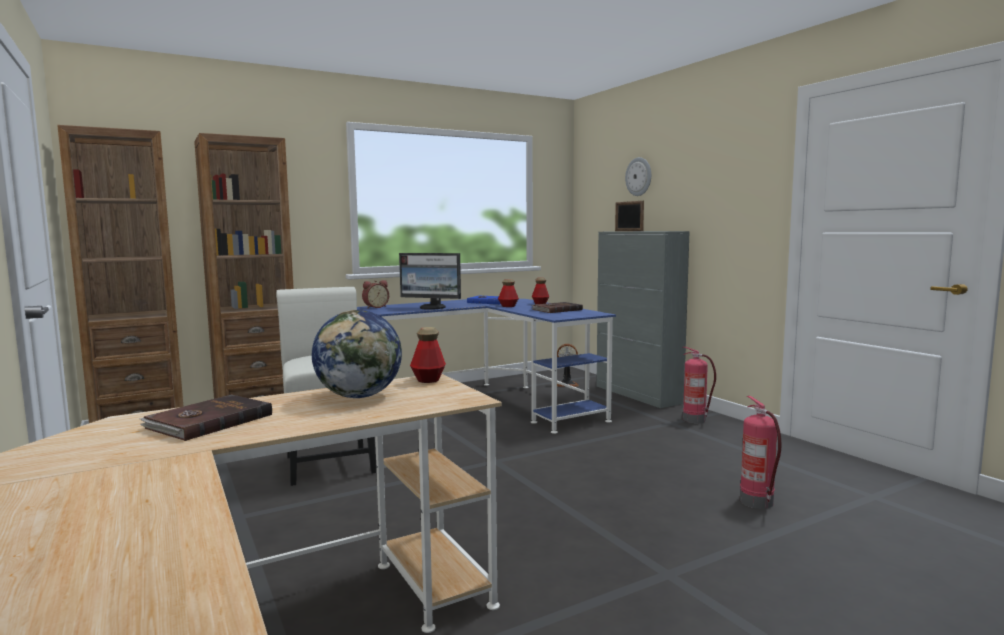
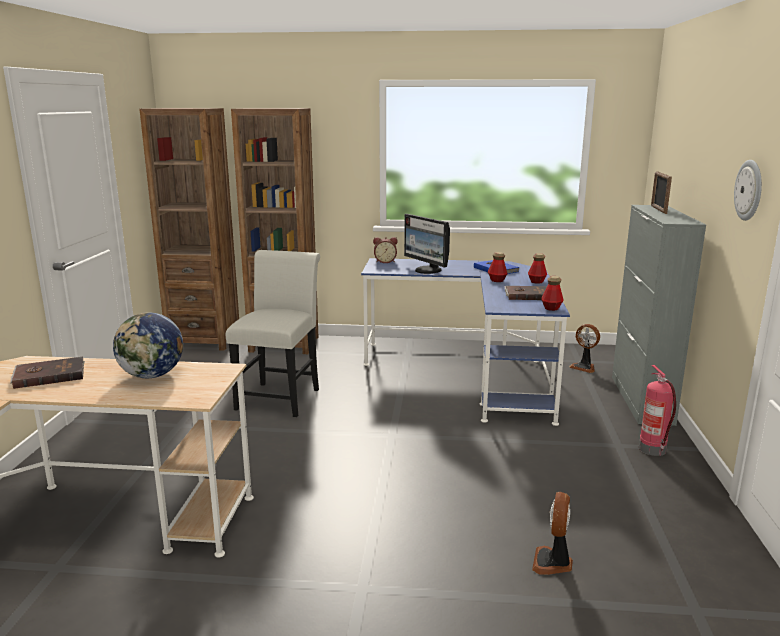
camera: 35 degrees right, 10 degrees up
(428, 380) = (221, 370): bottle -> bottle (551, 308)
(639, 176) = (688, 141): wall clock -> wall clock (749, 190)
(758, 502) = (553, 563): fire extinguisher -> fan

